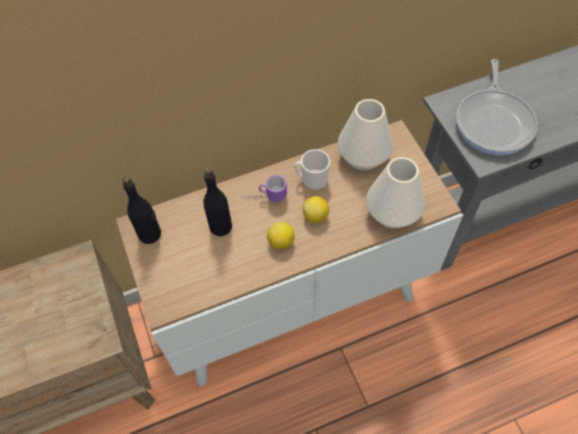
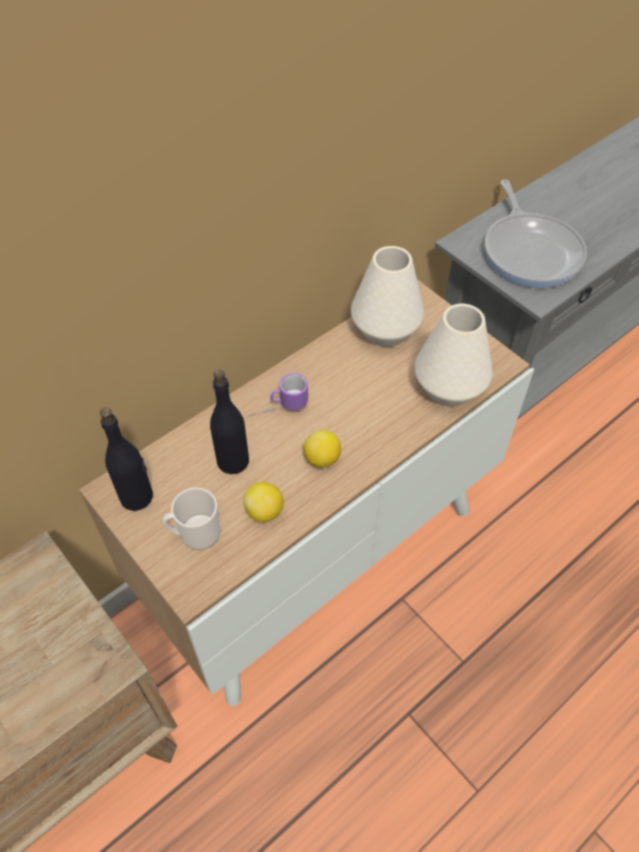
camera: 20 degrees left, 5 degrees down
(311, 180) = (331, 373): mug -> mug (195, 533)
(315, 216) = (354, 416): lemon -> lemon (265, 511)

